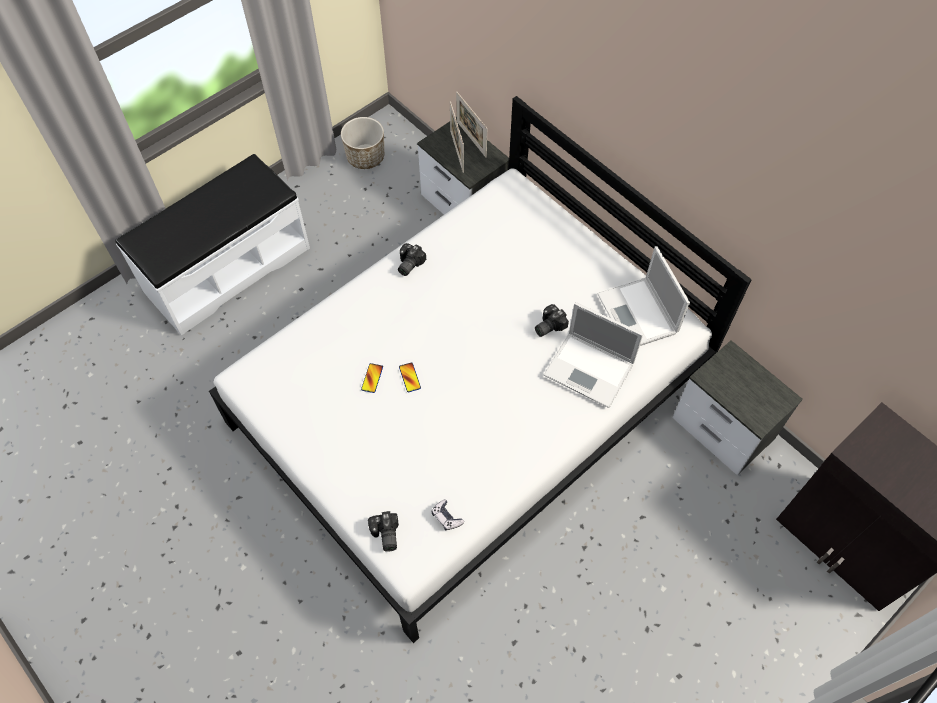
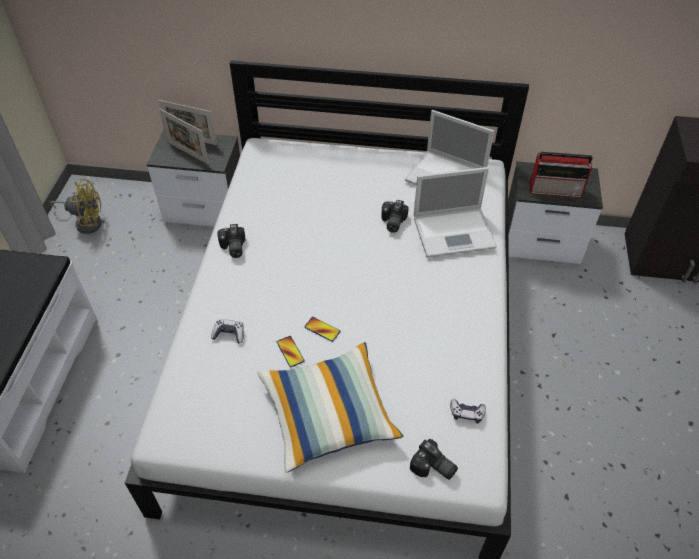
camera: 40 degrees left, 10 degrees down
(344, 334) = (229, 334): none -> game controller
(355, 443) = (328, 414): none -> pillow
(365, 157) = (86, 222): planter -> yellow fan
(736, 393) = (556, 190): none -> radio

